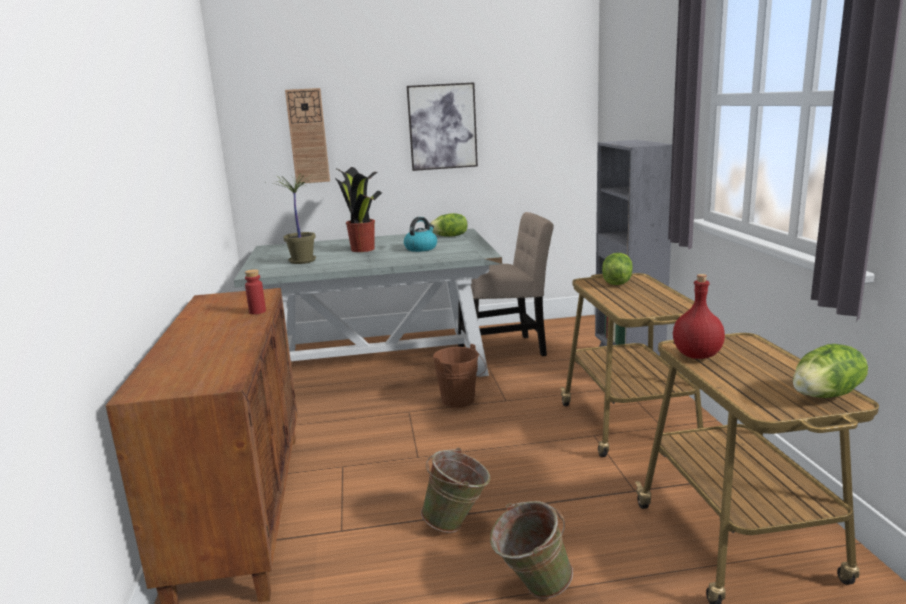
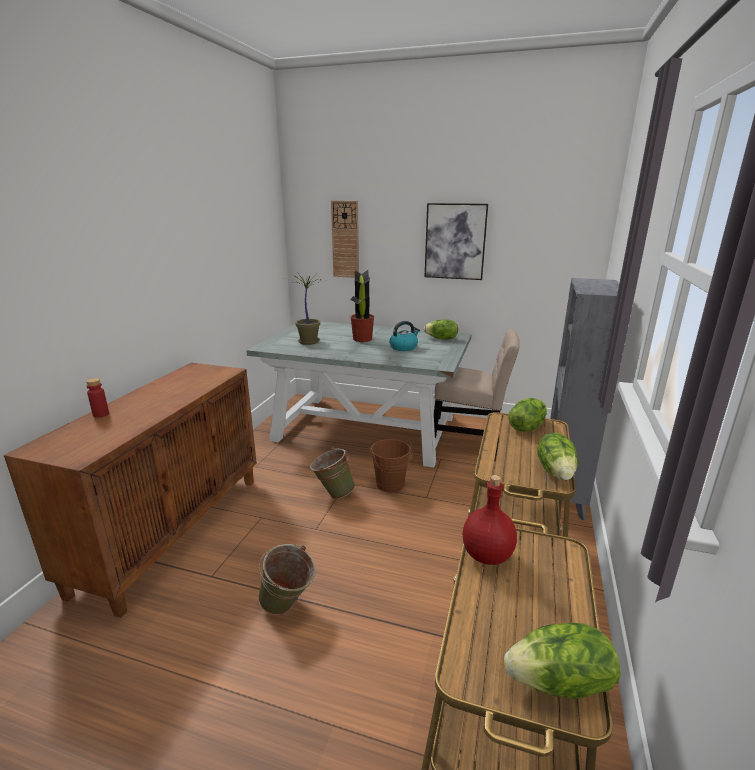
camera: 25 degrees right, 5 degrees up
(257, 311) = (199, 390): red bottle -> red bottle (101, 414)
(531, 589) = (283, 703): green bucket -> green bucket (333, 493)
(678, 301) = (556, 471): none -> lettuce

